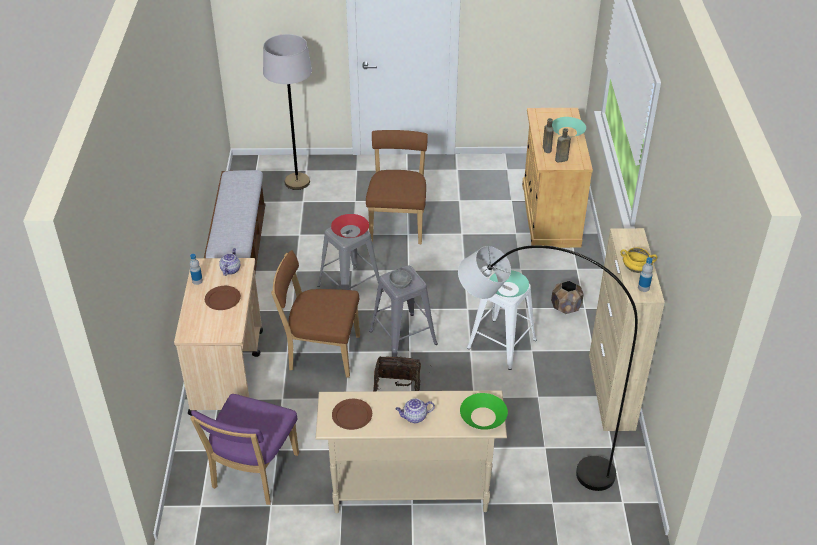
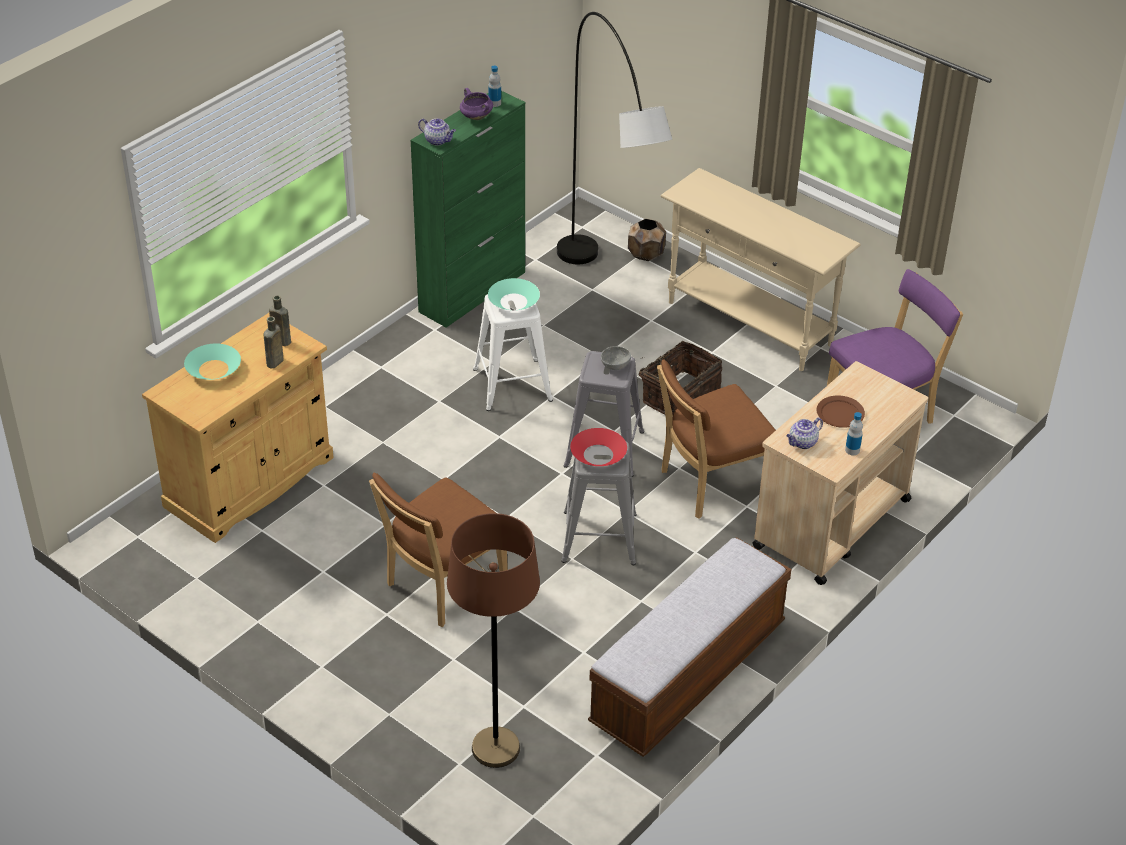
camera: 140 degrees left, 0 degrees up
(297, 182) = (495, 748): grey floor lamp -> brown floor lamp
(320, 352) = (710, 484): brown chair -> brown chair turned 105 degrees clockwise
(352, 415) = (812, 240): brown plate -> none
(414, 417) = (760, 213): teapot -> teapot (438, 140)
(483, 417) = (701, 186): green bowl -> none
(566, 308) = (399, 377): brown planter -> brown planter (645, 255)
(611, 392) = (473, 291): beige cabinet -> green cabinet
(636, 269) = (475, 117): yellow cooking pot -> purple cooking pot

